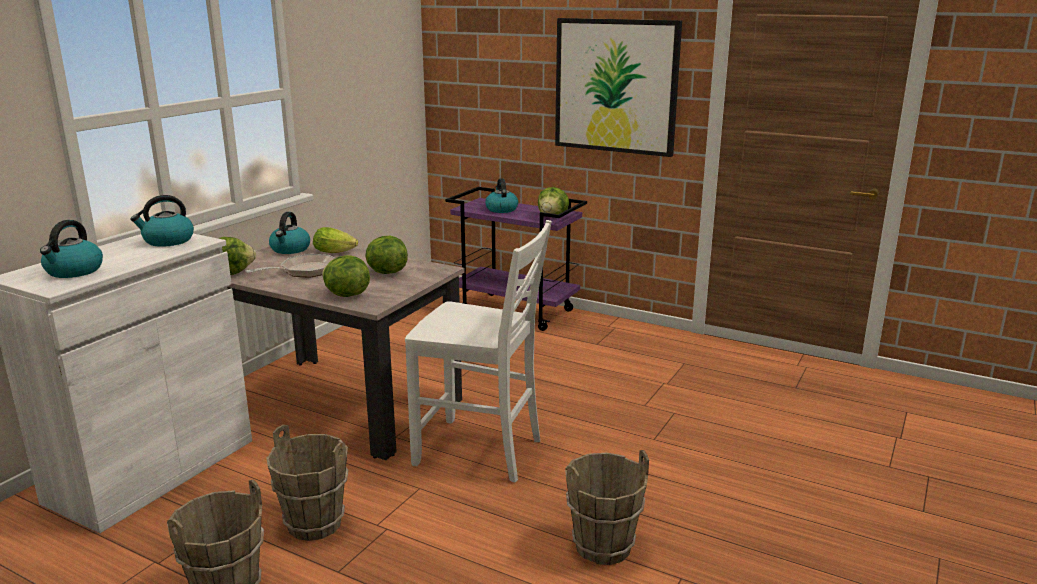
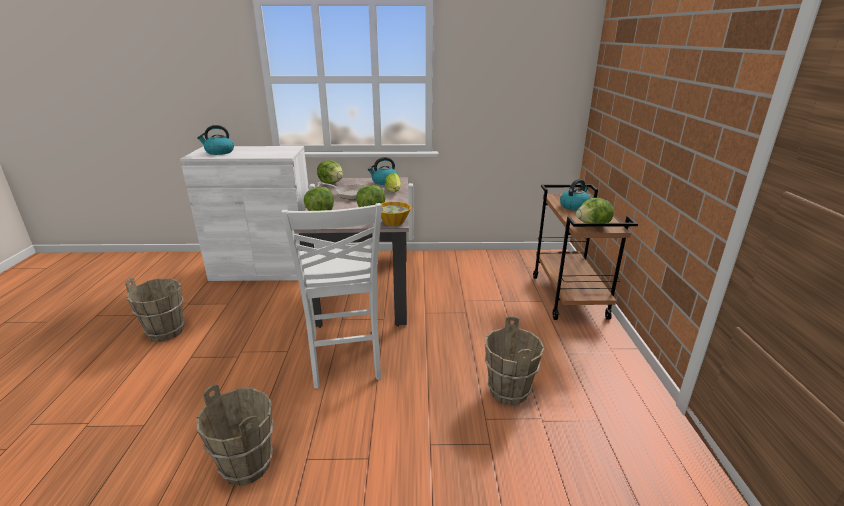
camera: 60 degrees right, 5 degrees up
(167, 241) = (279, 151): kettle -> none
(314, 524) = (234, 331): brown bucket -> brown bucket (508, 391)
(437, 269) = (393, 222): none -> bowl
(517, 311) = (569, 297): purple cart -> brown cart
(616, 86) = (687, 106): picture -> none

